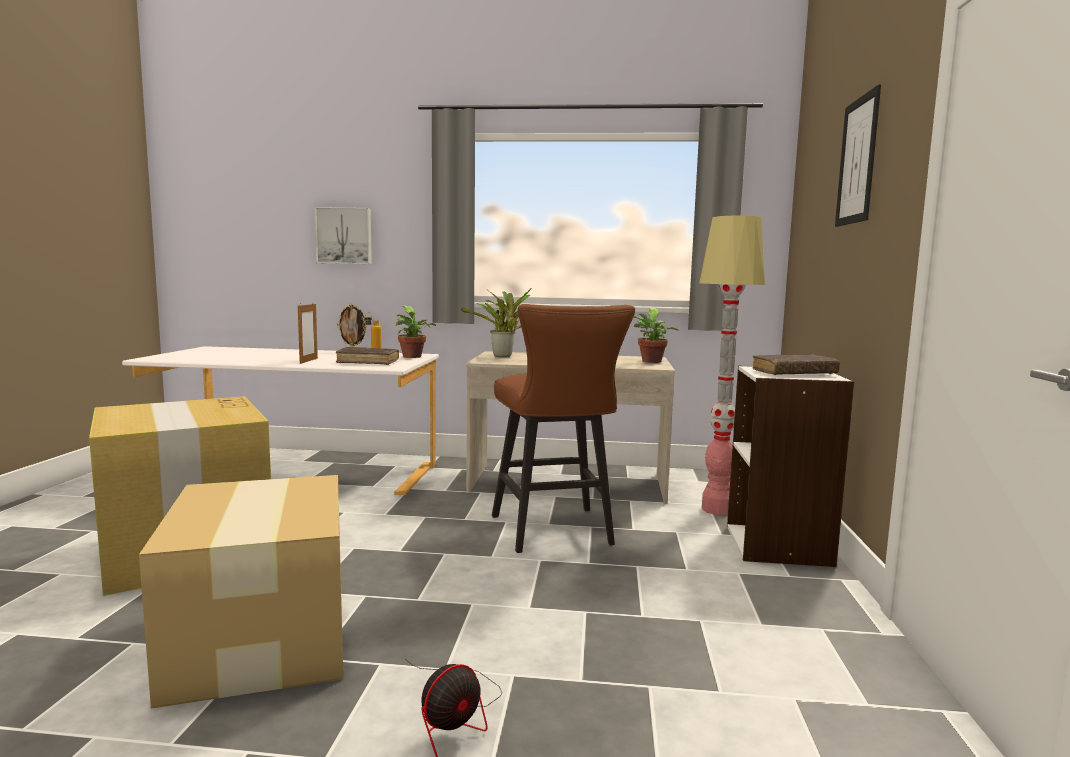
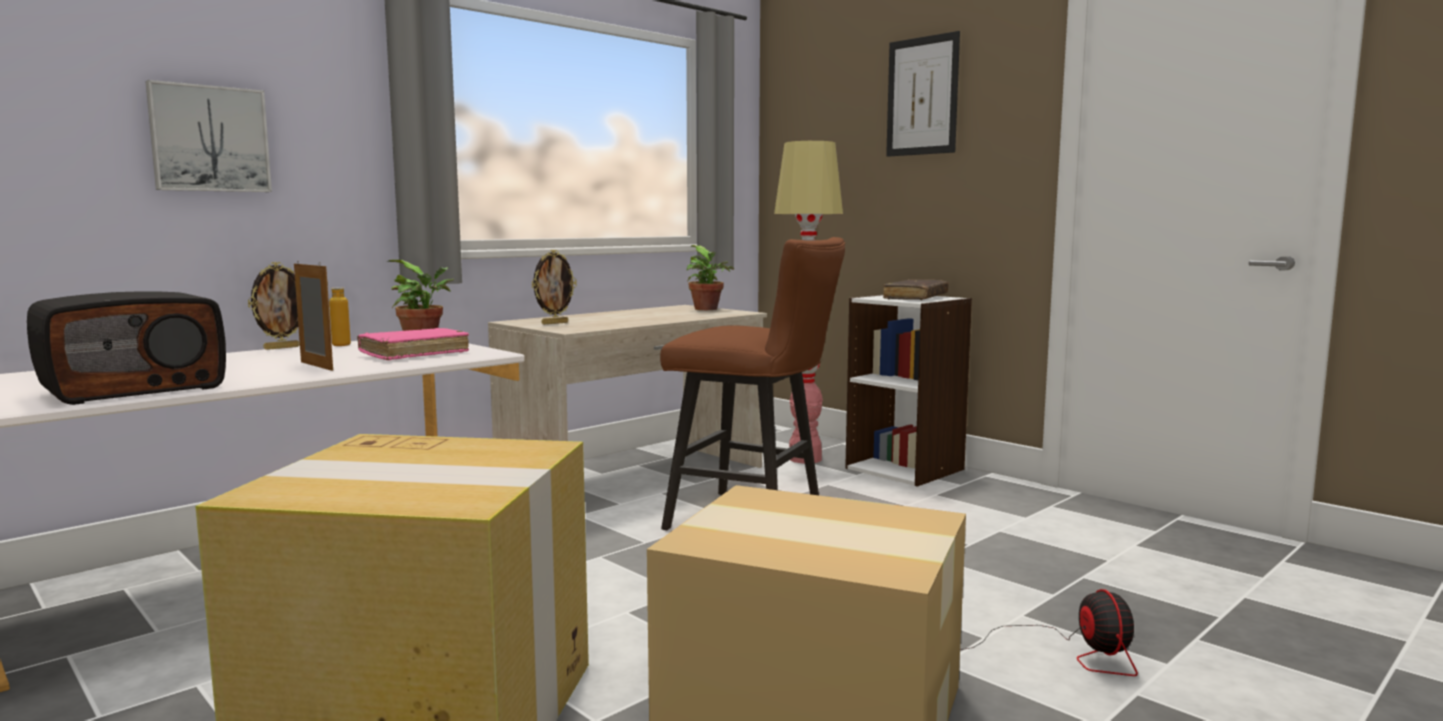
camera: 50 degrees left, 0 degrees up
(221, 359) = (134, 388): none -> radio
(368, 362) = (414, 354): brown book -> pink book
(504, 356) = (554, 323): potted plant -> picture frame

